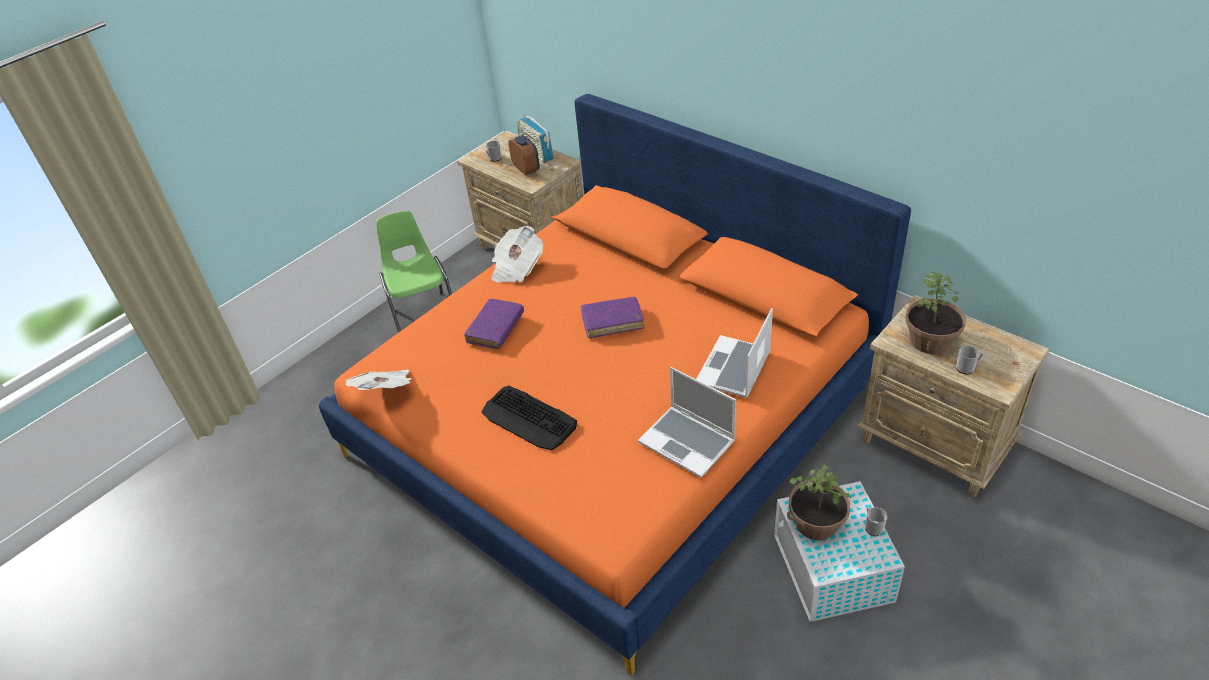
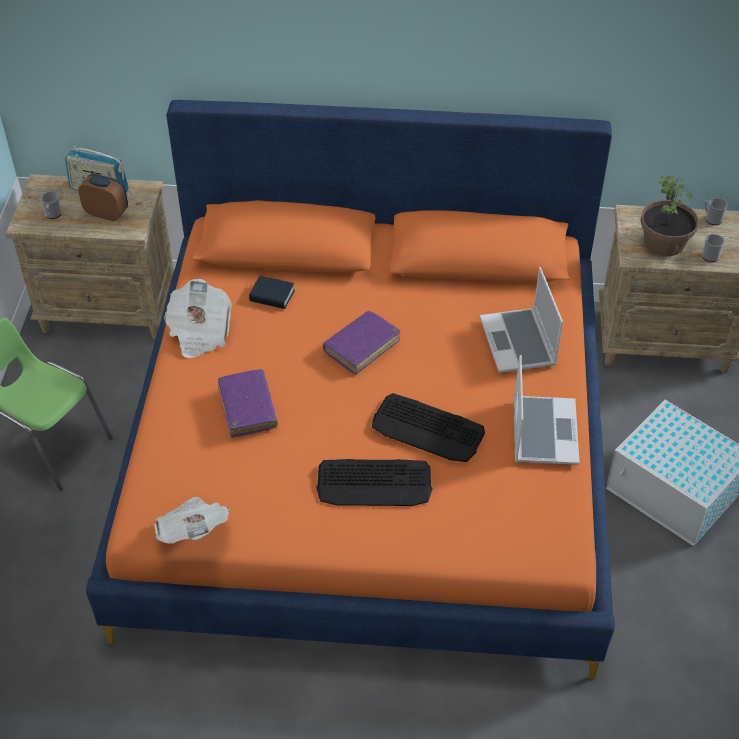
camera: 40 degrees left, 5 degrees up
(586, 263) = (272, 296): none -> book
(602, 399) = (428, 429): none -> keyboard
(688, 442) = (543, 431): laptop -> laptop turned 90 degrees counterclockwise
(816, 522) = (662, 453): potted plant -> none
(872, 527) = (707, 434): mug -> mug (711, 219)

